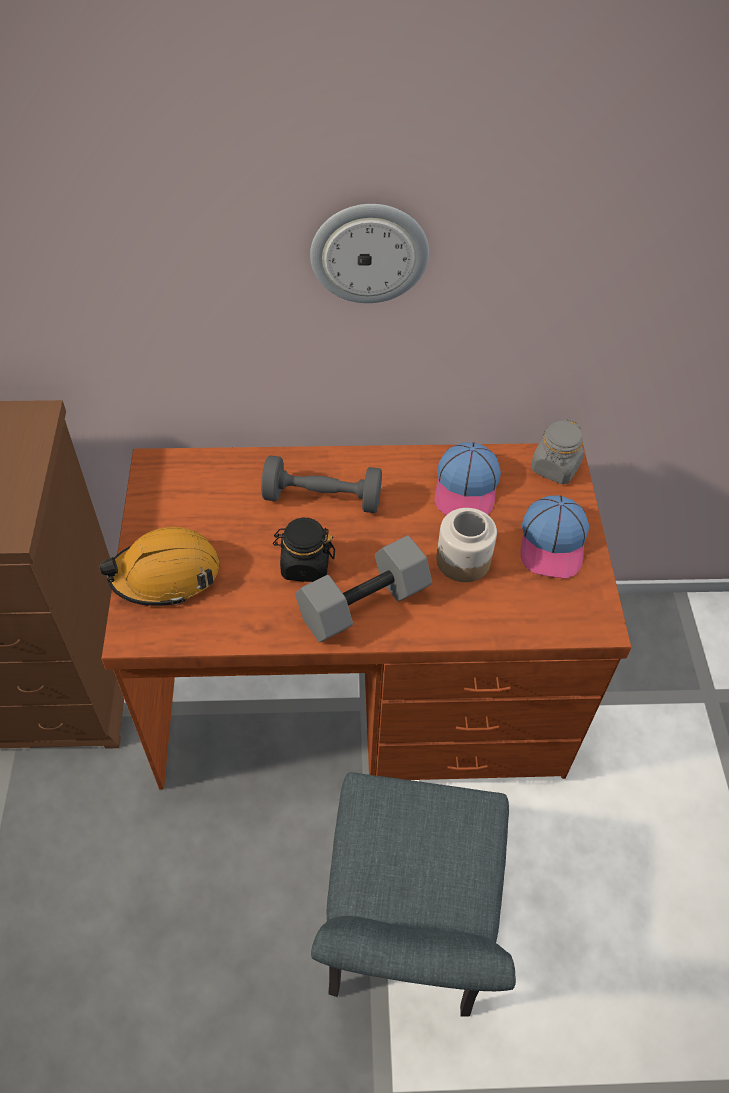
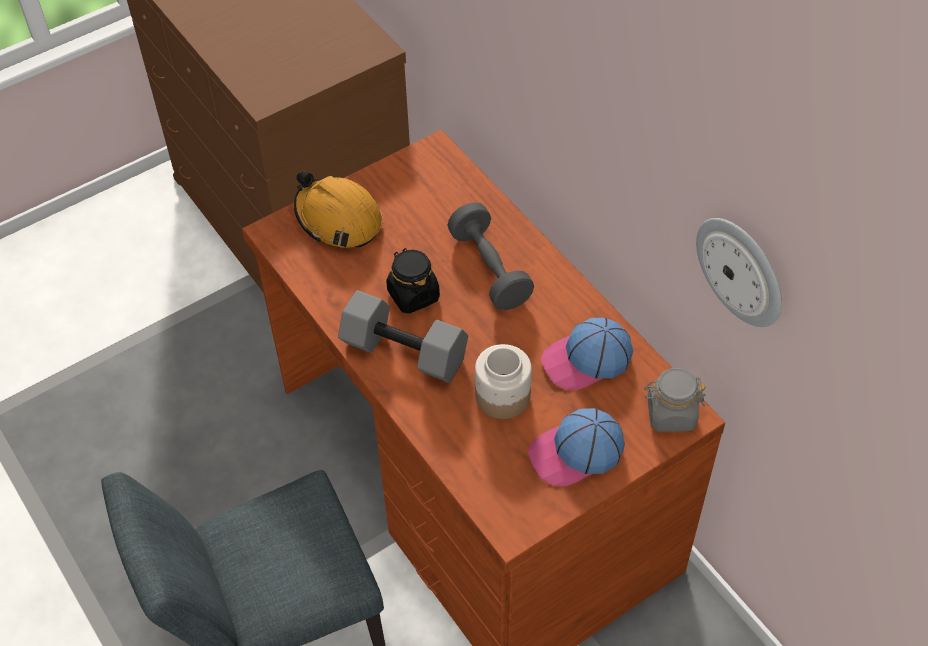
camera: 60 degrees right, 0 degrees up
(369, 253) = (597, 94): wall clock -> wall clock (741, 270)

